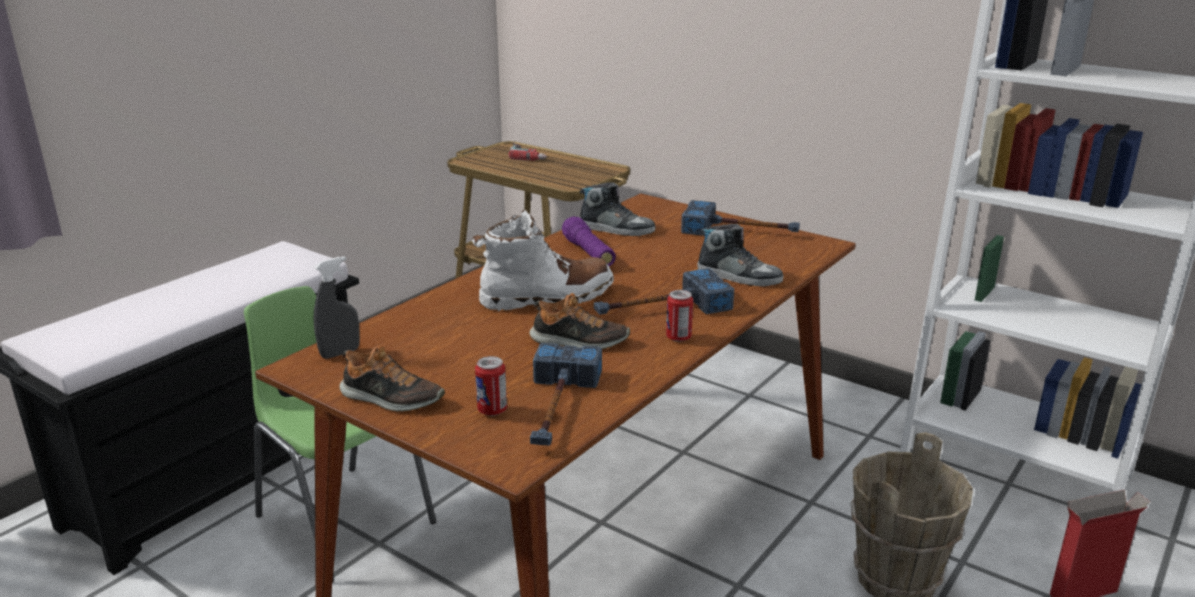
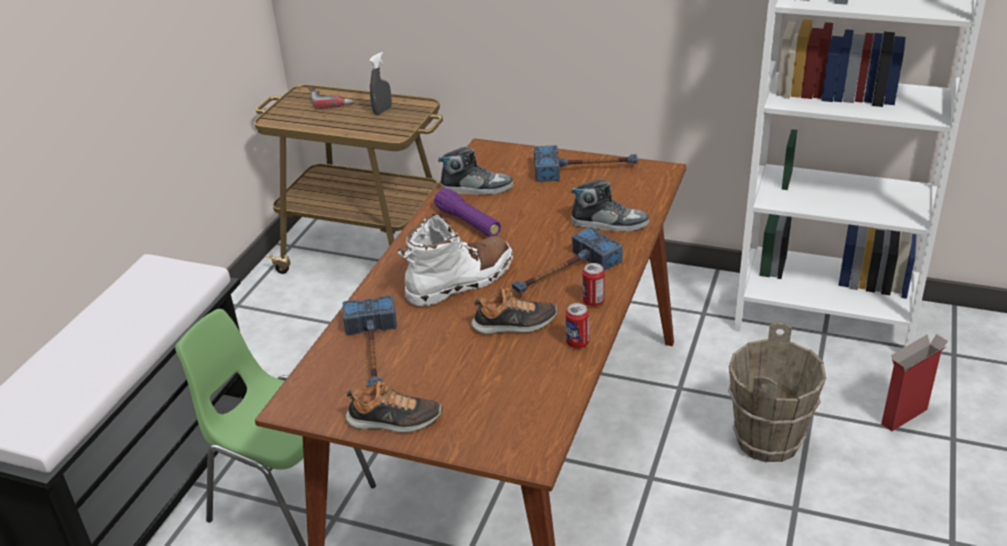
camera: 15 degrees left, 10 degrees up
(340, 353) = (318, 383): grey spray bottle -> grey spray bottle (382, 111)
(492, 410) = (485, 411): can -> can (577, 343)
(557, 408) = (535, 397): hammer -> hammer (373, 353)

